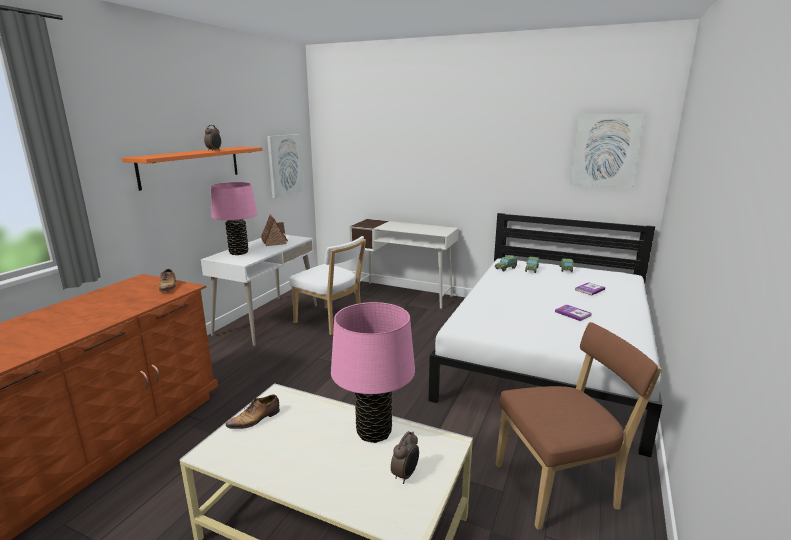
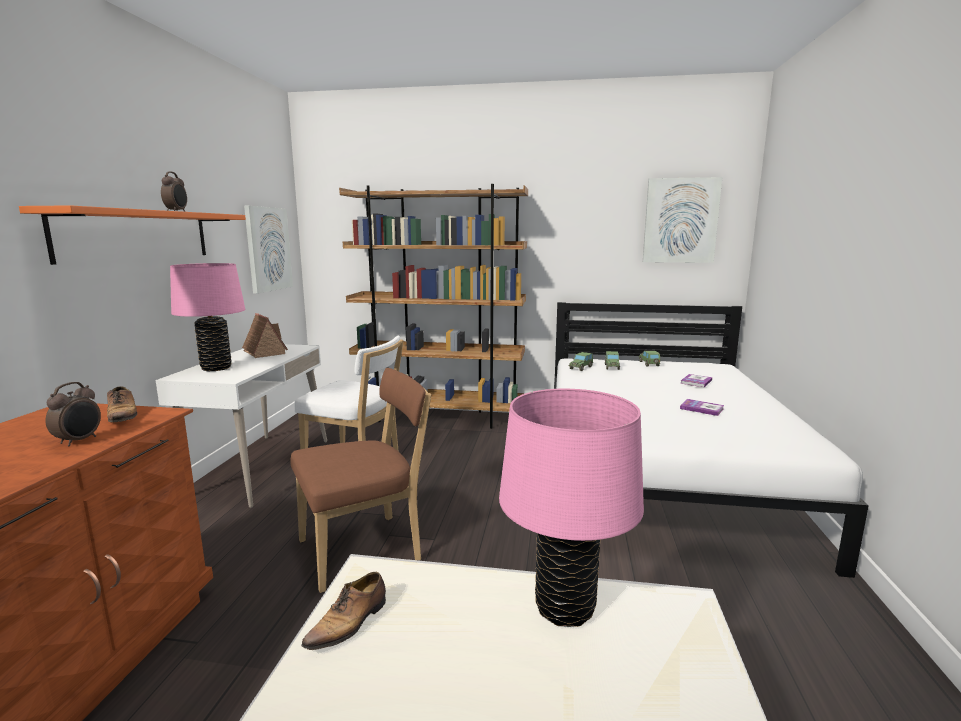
camera: 15 degrees left, 5 degrees down
(403, 294) = (440, 417): white desk -> brown bookcase
(405, 475) = (667, 674): alarm clock -> alarm clock (79, 441)
(560, 486) = (783, 639): brown chair -> brown chair (366, 549)

